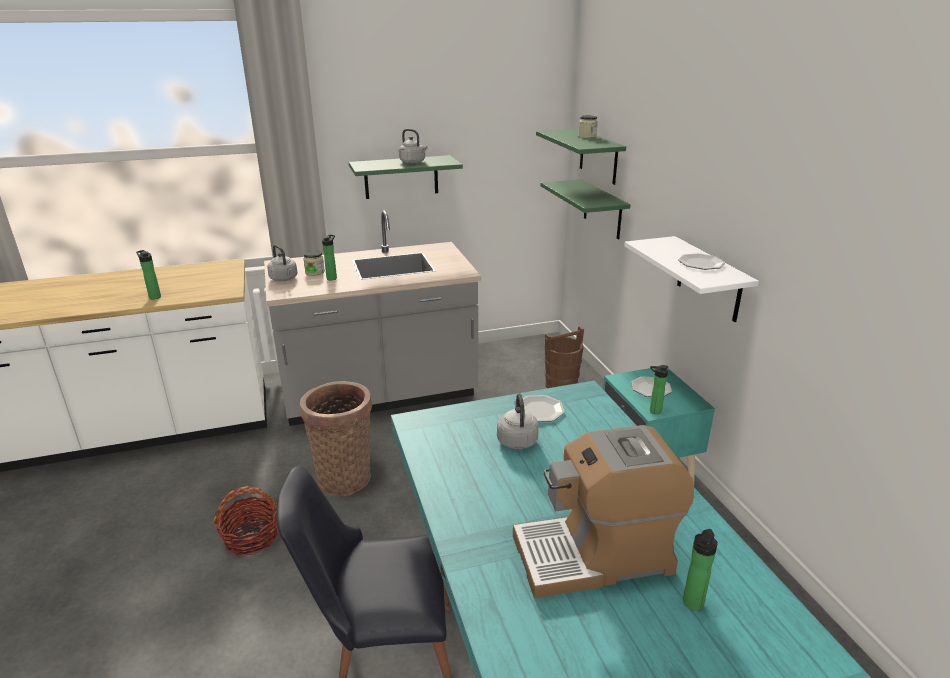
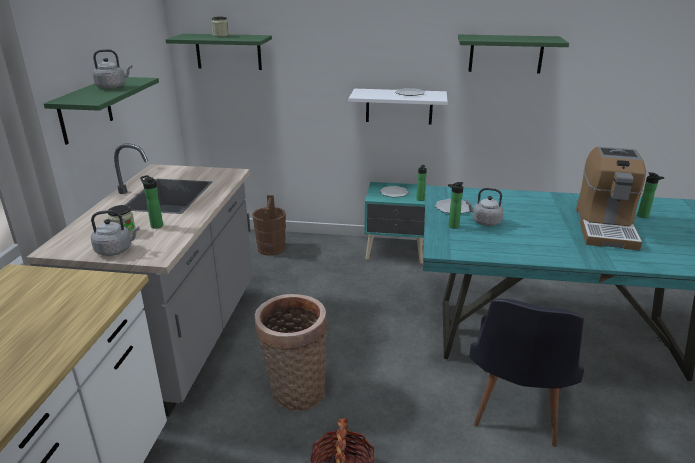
camera: 65 degrees left, 0 degrees up
(154, 296) = (49, 340): bottle -> bottle (452, 227)
(602, 209) = (247, 95): green shelf -> green shelf (506, 54)

